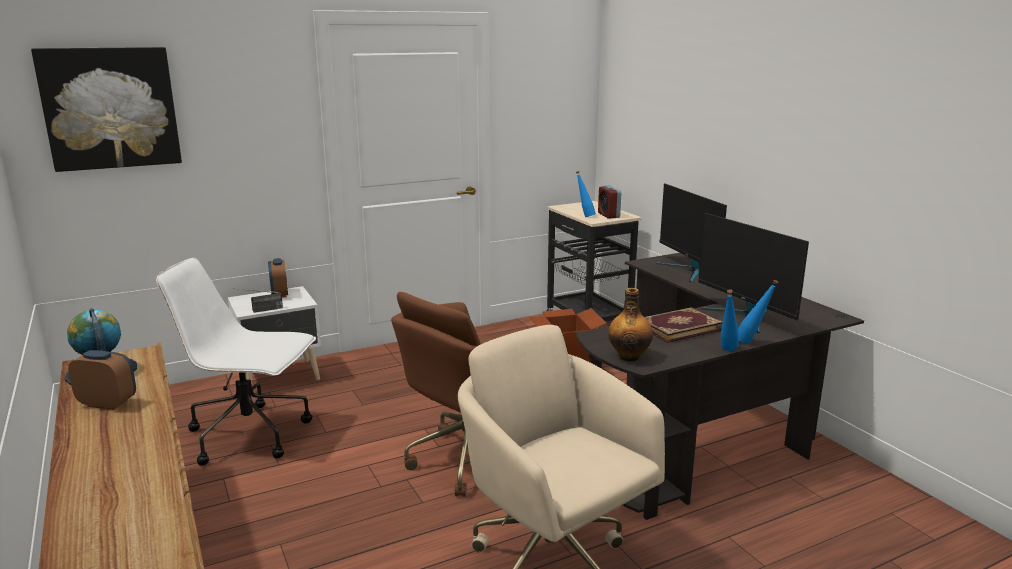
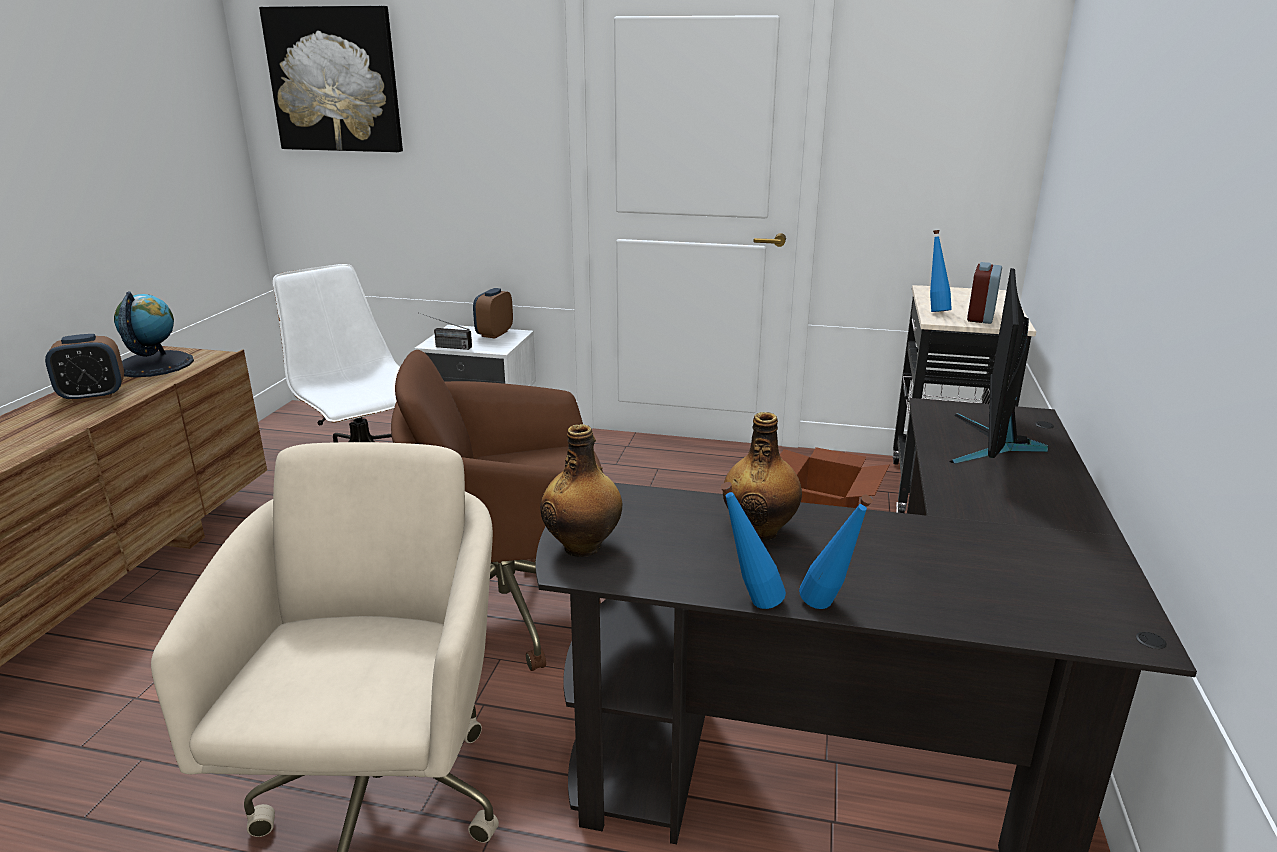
camera: 40 degrees right, 5 degrees up
(107, 403) = (93, 396): alarm clock -> alarm clock turned 105 degrees clockwise
(678, 327) = (760, 530): book -> bottle
(745, 316) = (925, 558): monitor -> none

